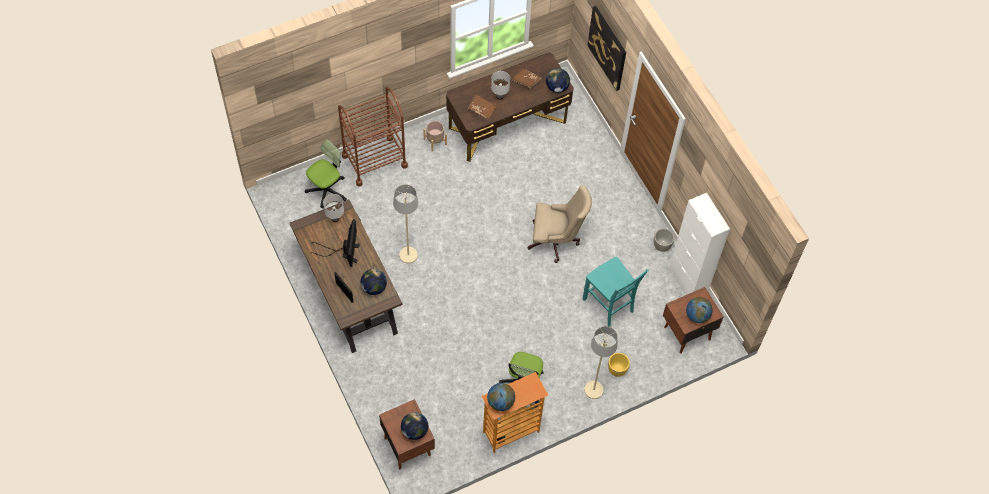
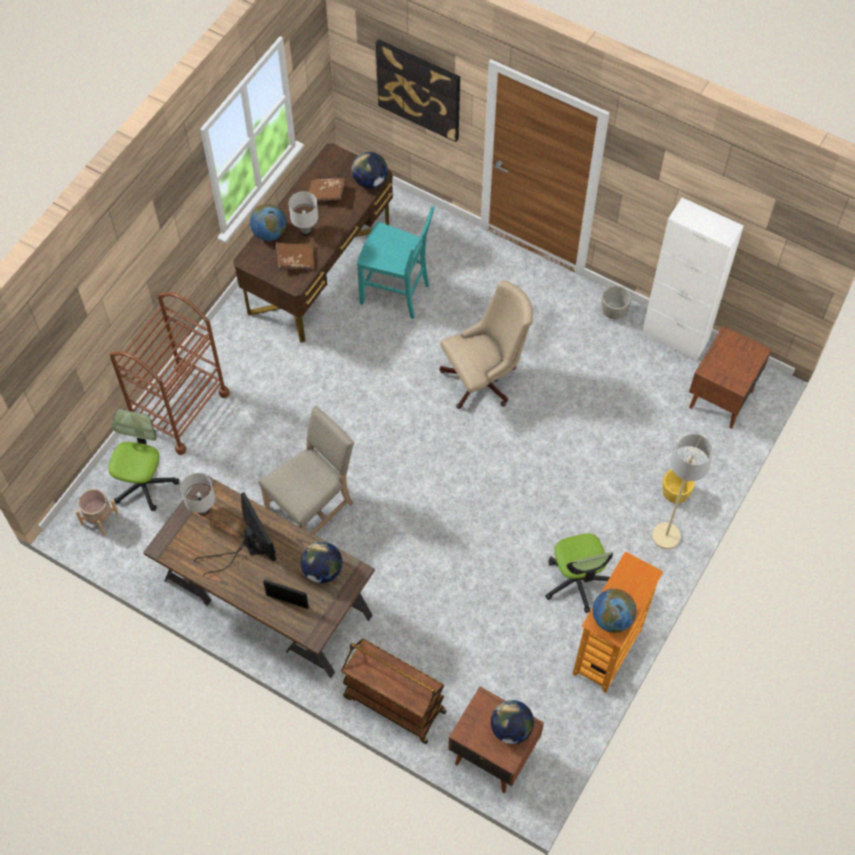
camera: 30 degrees left, 0 degrees up
(374, 387) = (393, 704): none -> brown cart
(408, 255) = (313, 505): beige floor lamp -> beige chair
(435, 141) = (242, 341): beige planter -> beige planter (100, 519)
(609, 306) = (606, 421): turquoise chair -> turquoise chair (396, 294)
(697, 315) = (741, 366): globe -> globe (269, 233)

